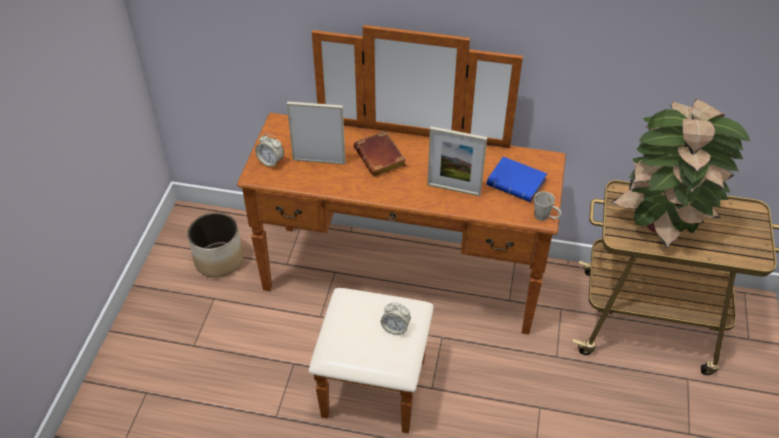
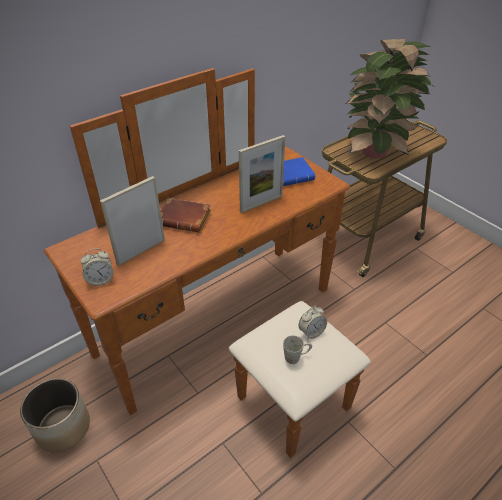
camera: 50 degrees left, 5 degrees down
(546, 217) = (333, 182): white mug -> white mug (296, 356)

